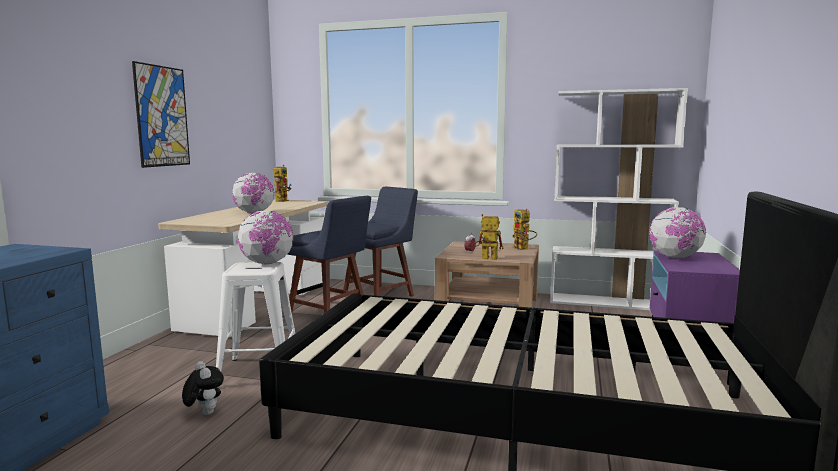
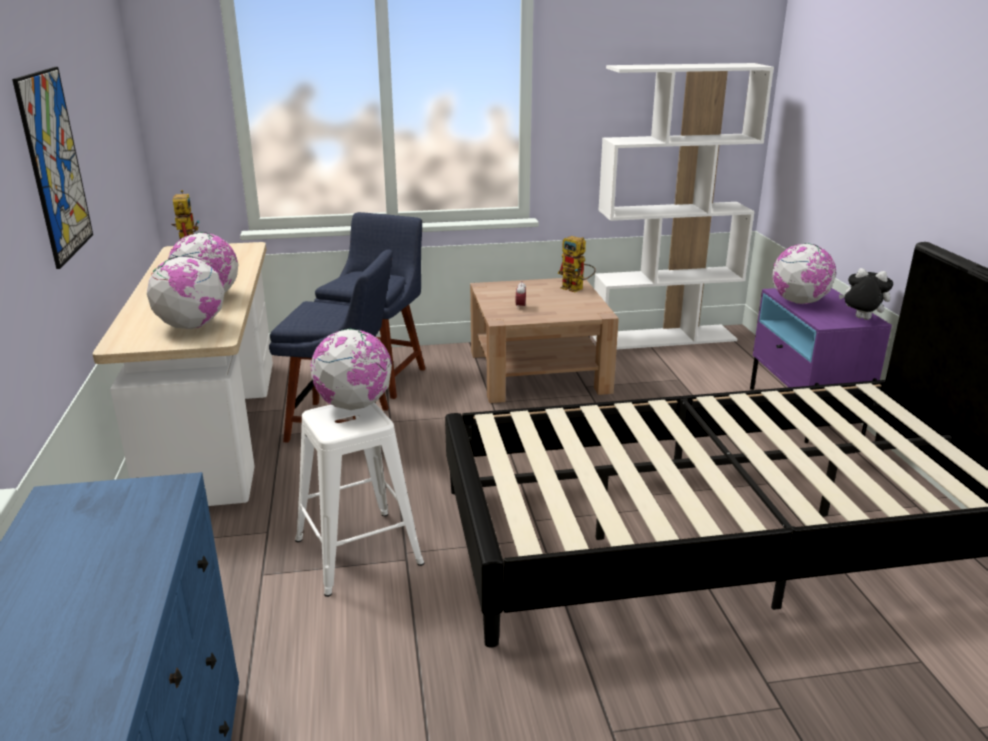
camera: 25 degrees left, 15 degrees up
(204, 413) = (360, 637): plush toy -> plush toy (860, 319)
(223, 219) = (191, 326): none -> globe
(485, 258) = (554, 317): toy robot -> none

